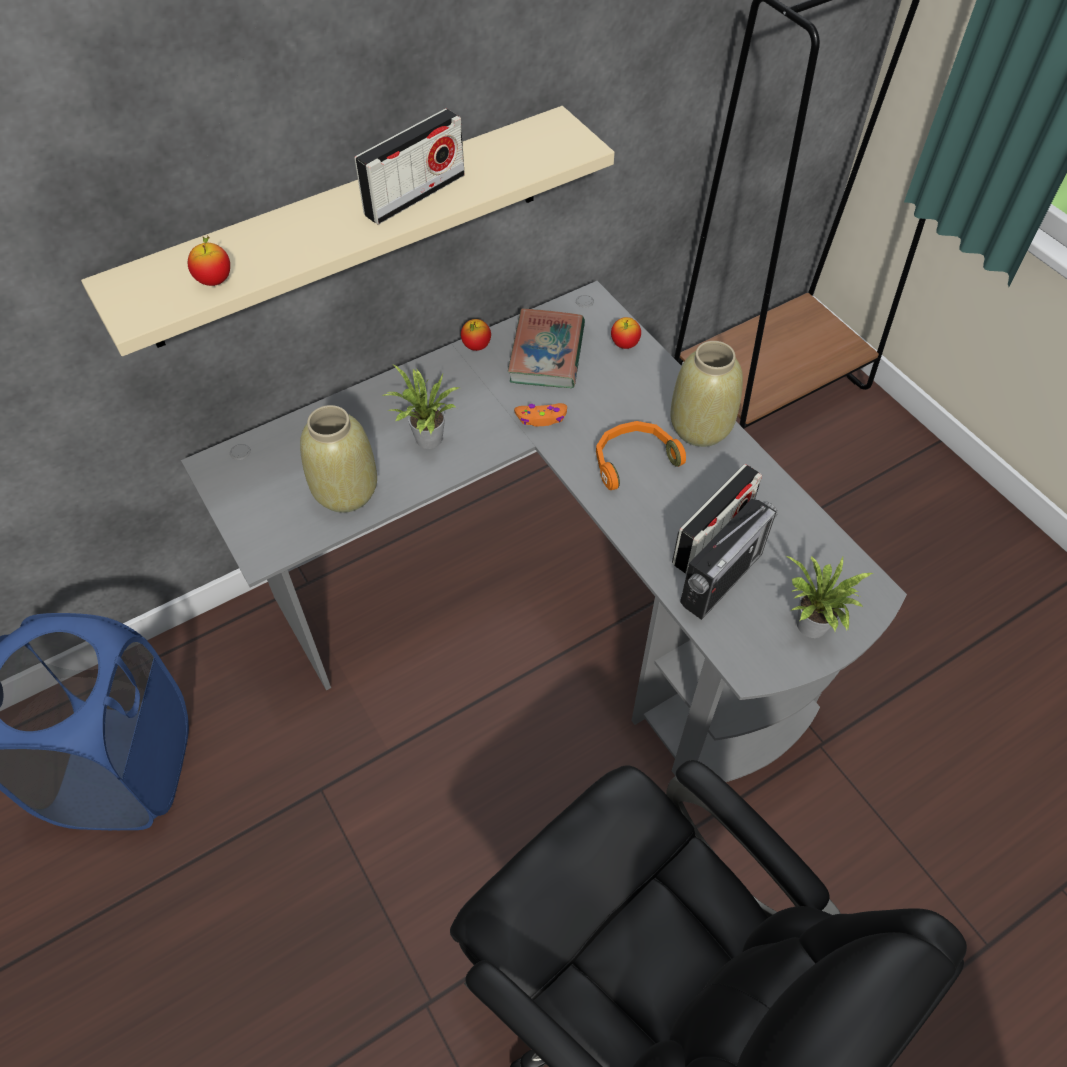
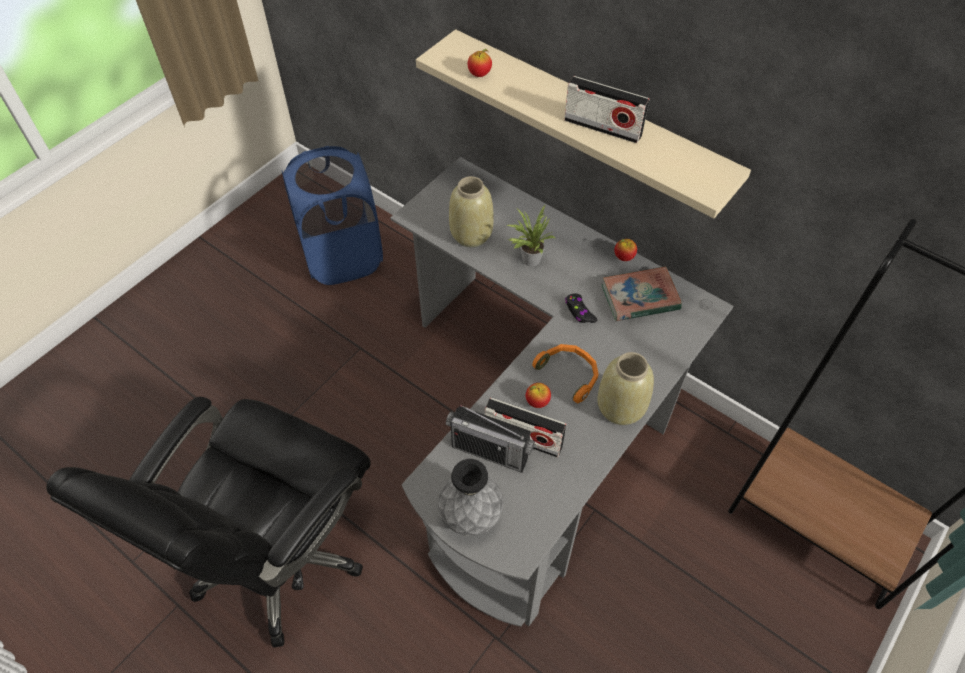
camera: 70 degrees right, 0 degrees up
(541, 418) = (579, 312): orange game controller -> black game controller
(624, 344) = (676, 340): apple -> apple (537, 402)
(810, 628) = (471, 516): potted plant -> grey vase

